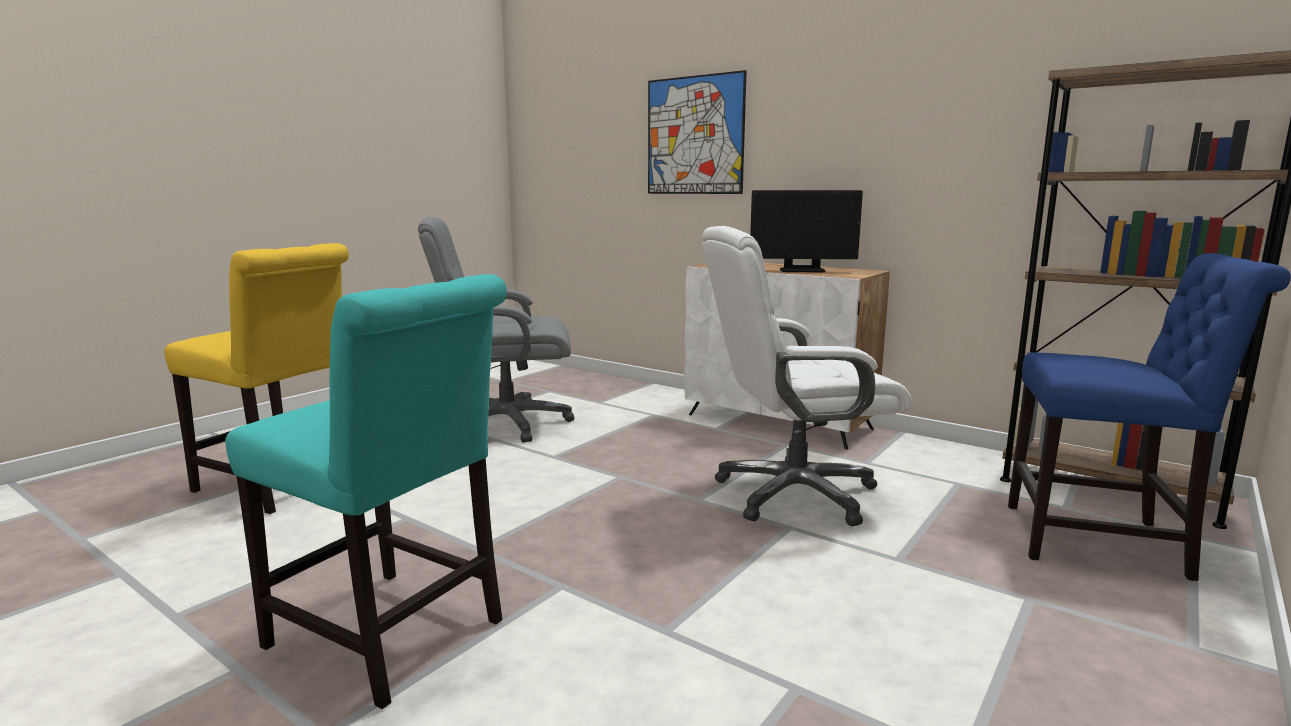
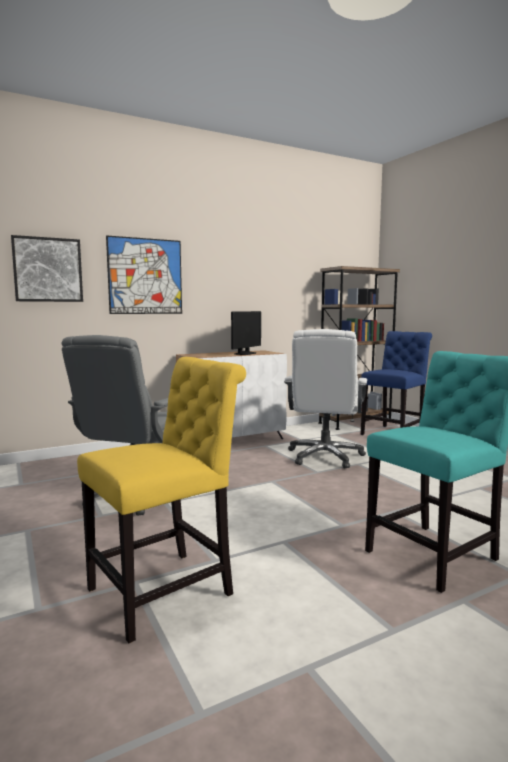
camera: 65 degrees left, 5 degrees down
(591, 137) = (48, 270): none -> picture

